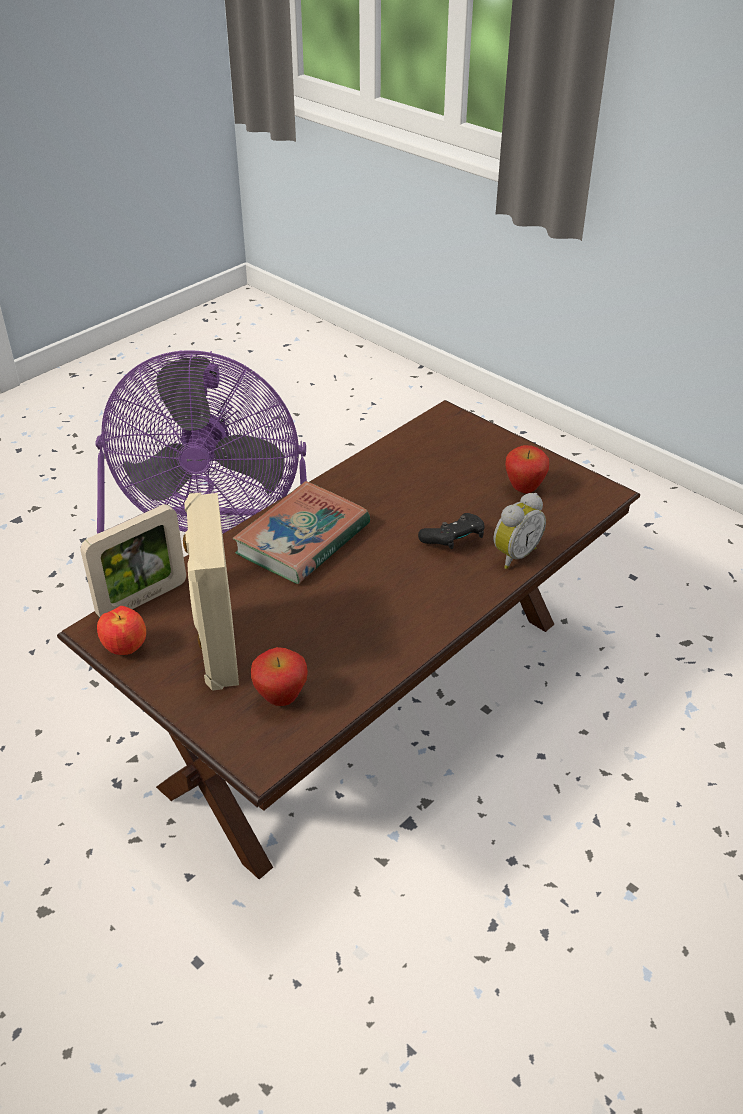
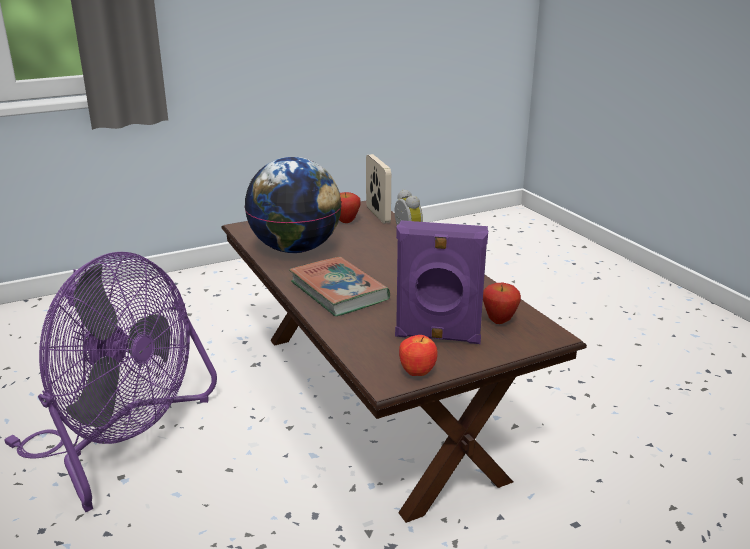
camera: 70 degrees left, 15 degrees down
(142, 600) = (363, 360): picture frame -> picture frame (378, 215)
(217, 648) = (438, 337): beige speaker -> purple speaker
(405, 473) = (295, 249): none -> globe
(453, 541) = (380, 248): black game controller -> none

